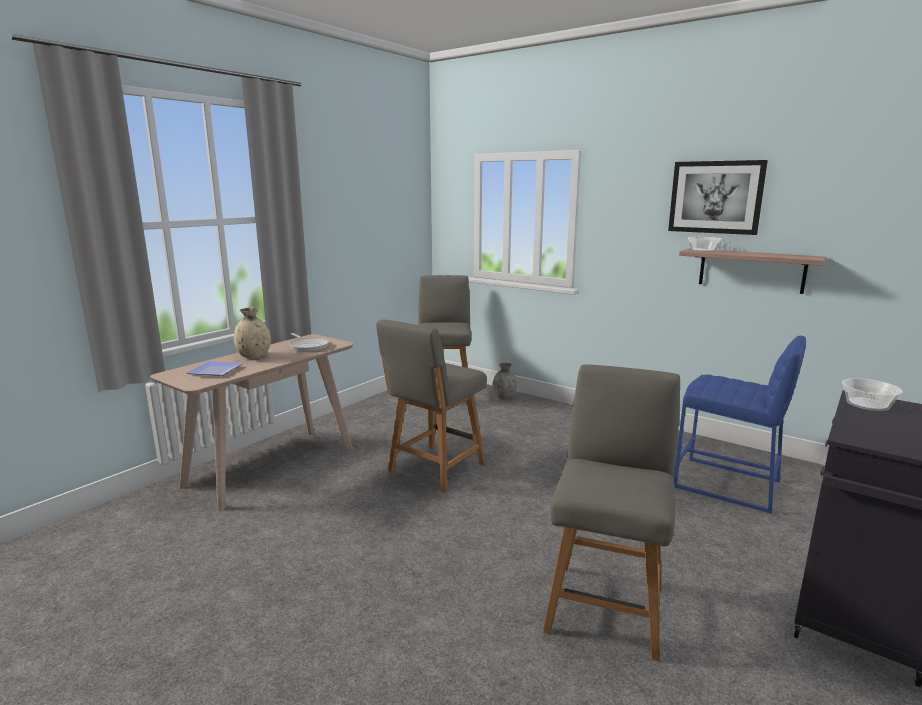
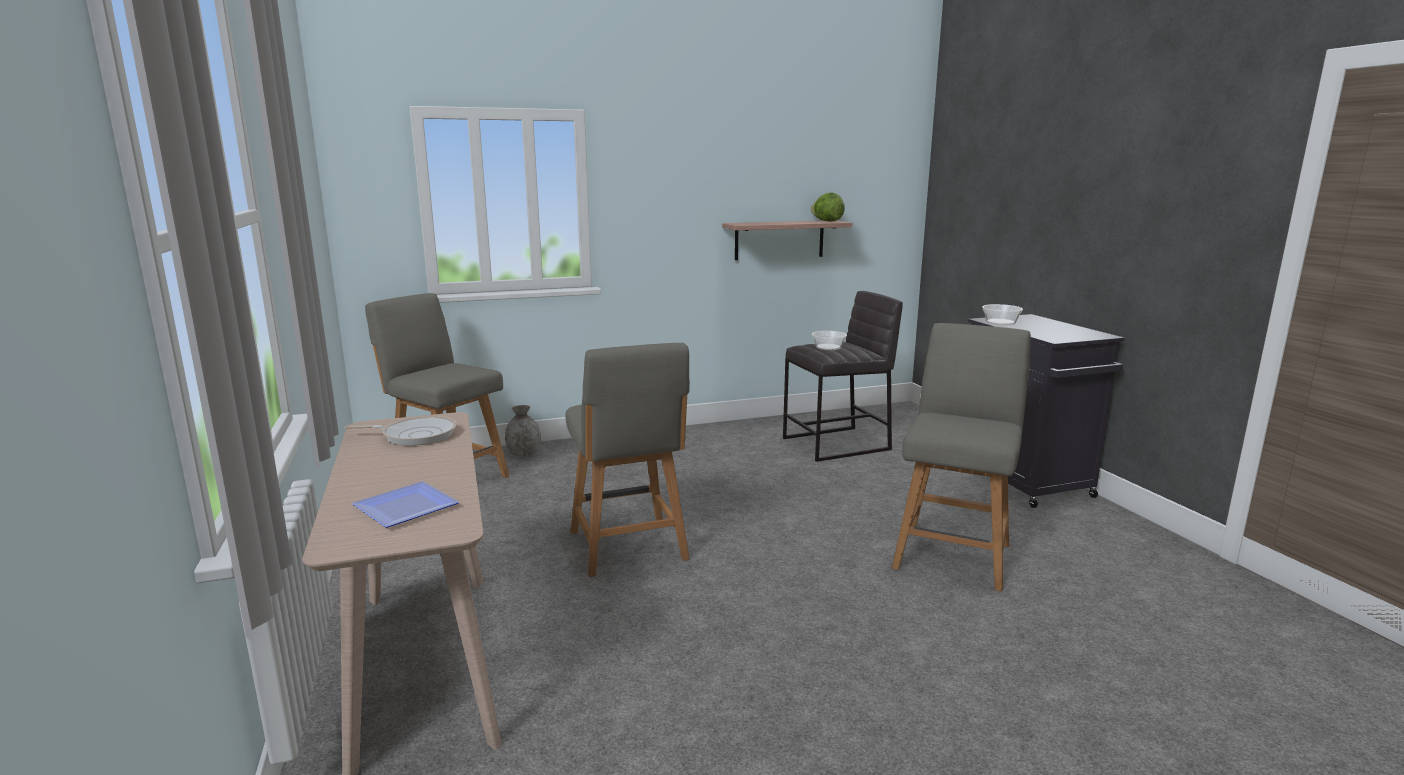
camera: 55 degrees left, 0 degrees up
(253, 356) = (384, 473): beige vase -> none
(606, 605) = (952, 554): grey chair -> grey chair turned 60 degrees clockwise
(703, 250) = (745, 223): bowl -> bowl (828, 347)
(715, 197) = (741, 168): picture -> none
(727, 484) = (837, 444): blue stool -> grey stool
(802, 256) = (827, 221): none -> lettuce

